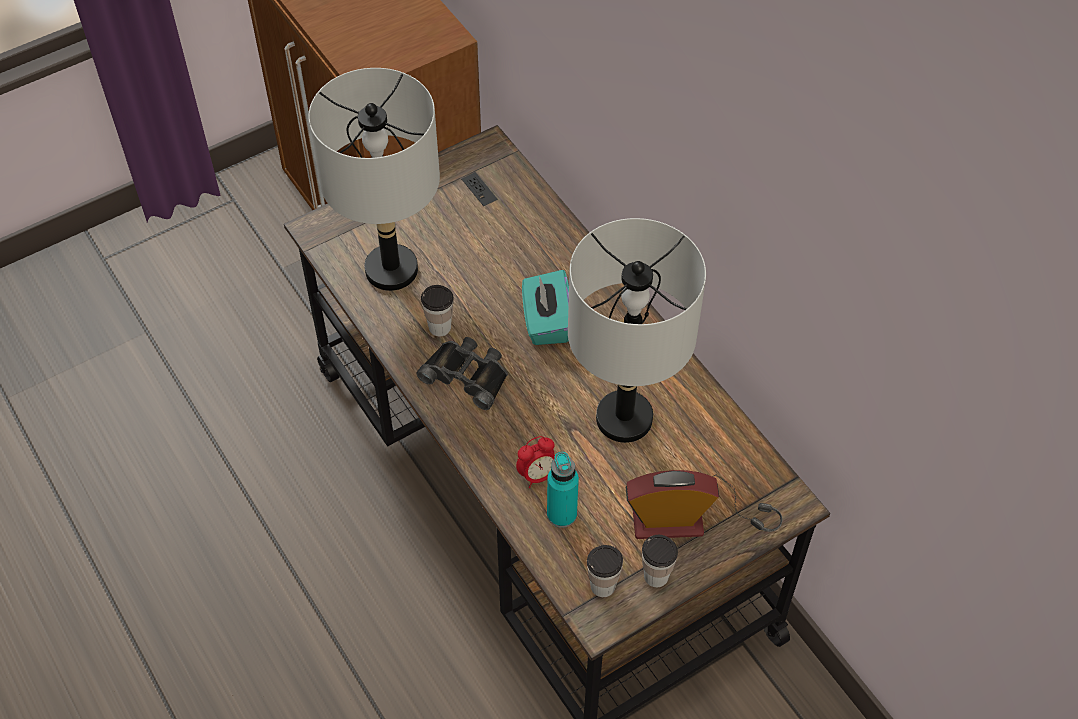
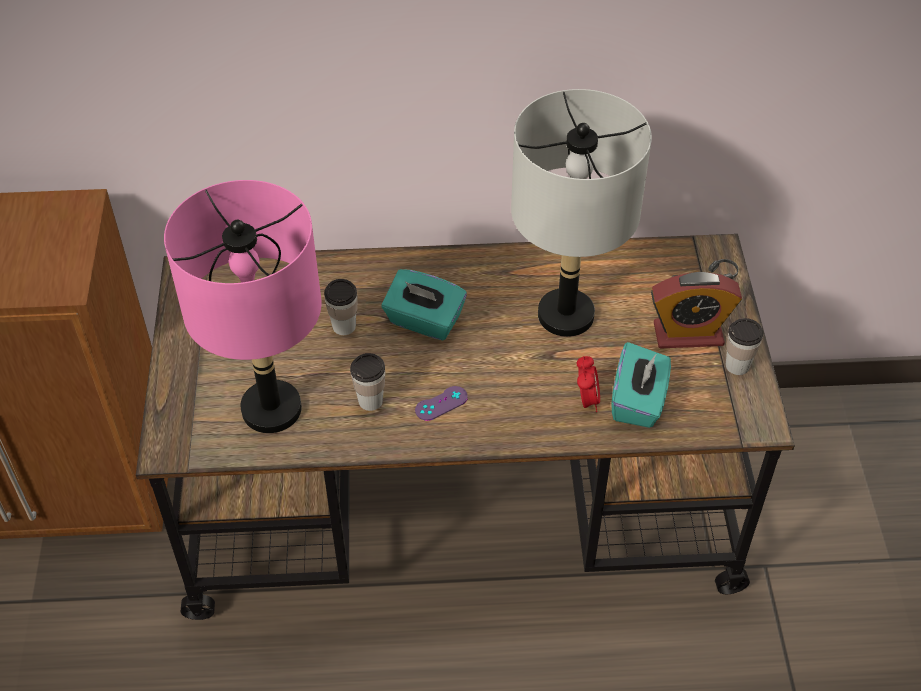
camera: 60 degrees left, 5 degrees down
(392, 269) = (271, 408): grey table lamp -> pink table lamp
(467, 375) = (441, 403): black binoculars -> purple game controller
(561, 514) = (638, 401): turquoise bottle -> turquoise tissue box
(602, 586) = (727, 405): cup -> cup (344, 326)
(667, 521) = (688, 334): alarm clock -> alarm clock turned 120 degrees counterclockwise

